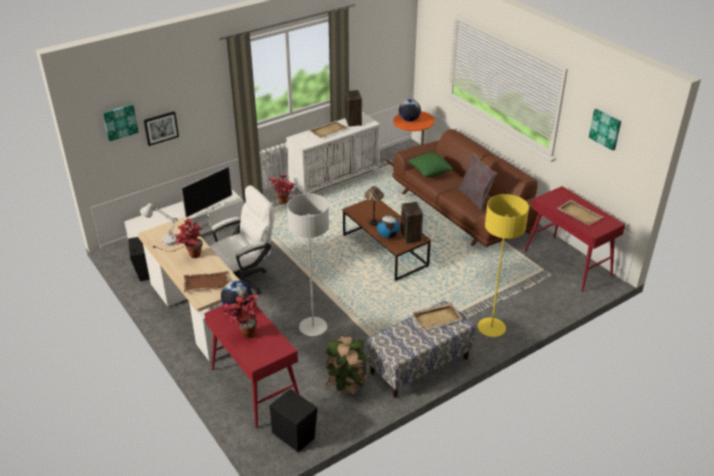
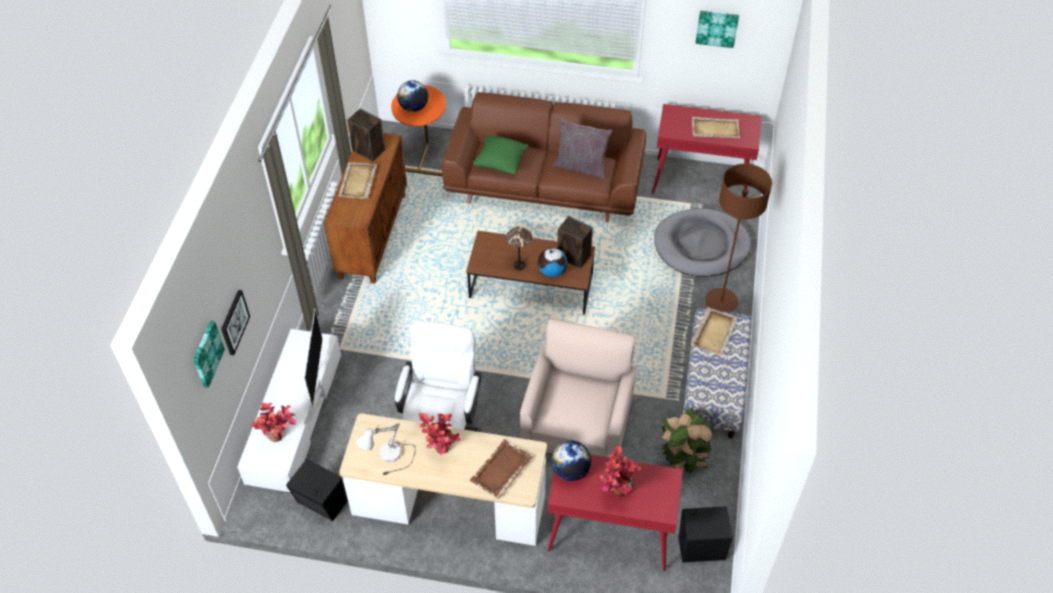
camera: 45 degrees left, 15 degrees up
(284, 203) = (354, 303): potted plant -> potted plant (280, 438)
(313, 327) = (577, 427): grey floor lamp -> beige armchair
(335, 182) = (372, 235): white cabinet -> brown cabinet
(491, 328) = (721, 302): yellow floor lamp -> brown floor lamp
(520, 294) = (701, 246): none -> grey dog bed

